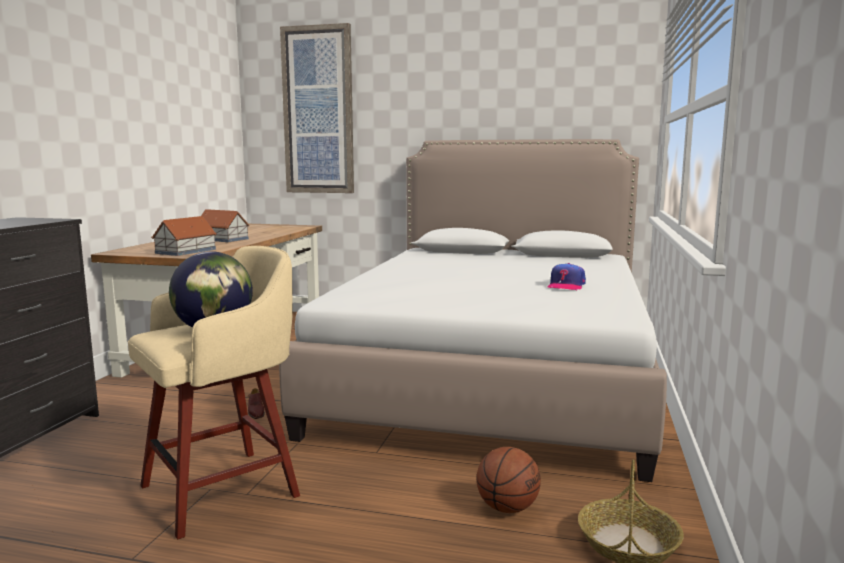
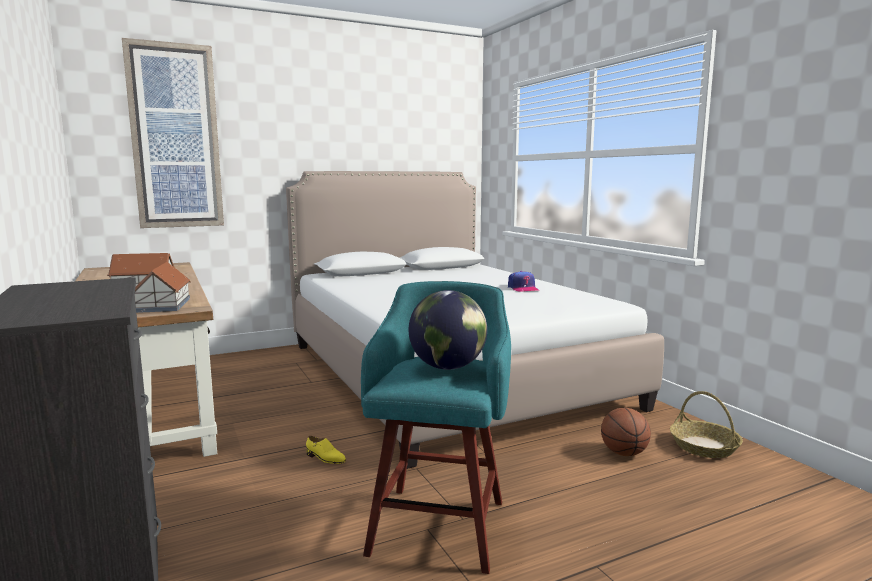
camera: 40 degrees left, 0 degrees up
(225, 489) = (439, 524): beige stool -> turquoise stool
(255, 412) = (325, 458): brown shoe -> yellow shoe

